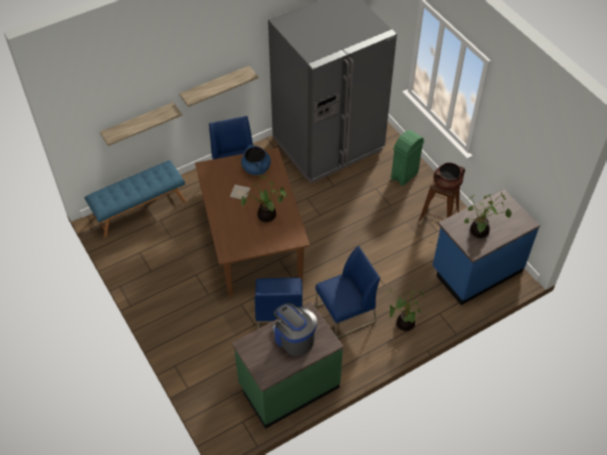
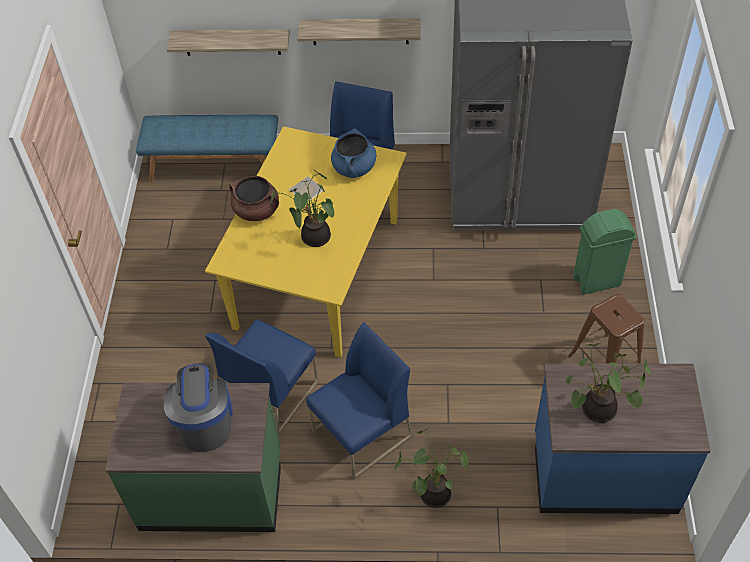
camera: 35 degrees right, 0 degrees up
(252, 242) = (317, 272): brown dining table -> yellow dining table
(345, 314) = (362, 434): blue chair -> blue chair turned 45 degrees counterclockwise
(447, 184) = (620, 316): brown cooking pot -> brown cooking pot (257, 210)

